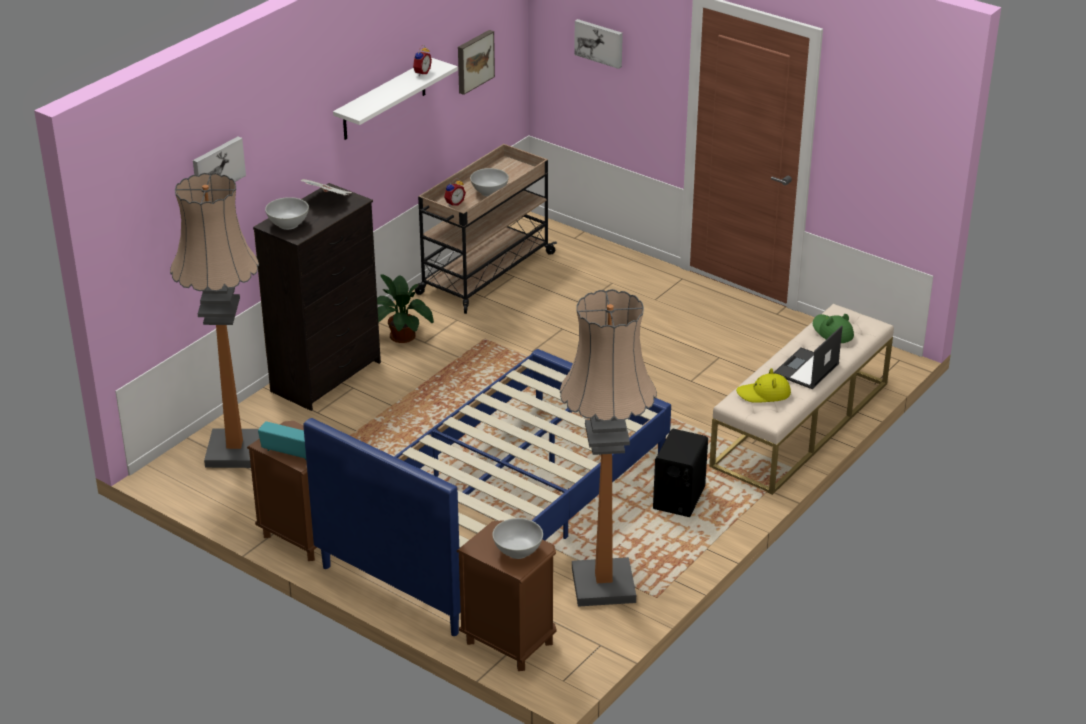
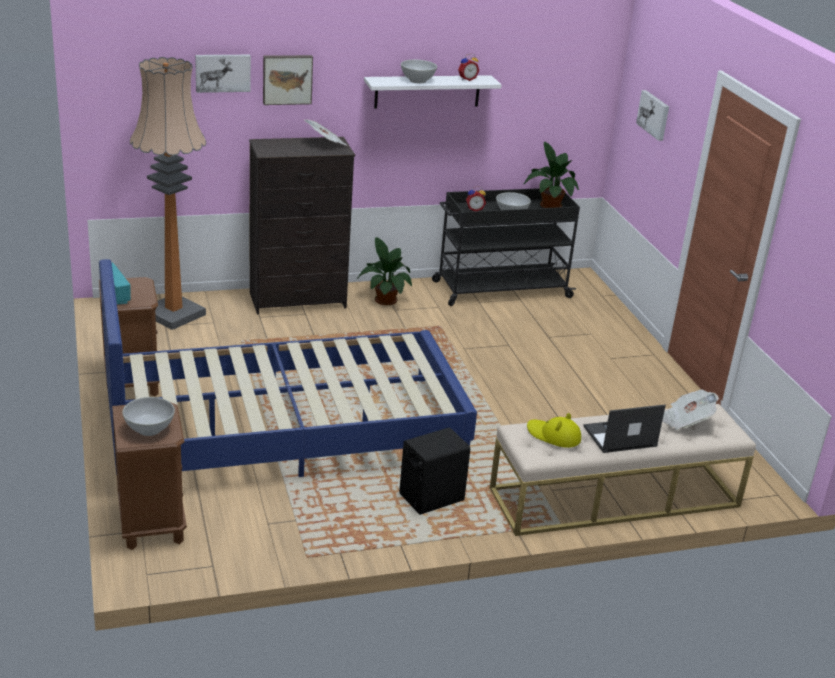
camera: 35 degrees right, 5 degrees down
(288, 225) = (273, 146): white bowl -> white bowl (417, 81)
(474, 61) = (543, 99): picture -> picture (287, 79)
(484, 274) = (500, 289): beige cart -> black cart
(506, 166) = (549, 204): none -> potted plant
(603, 585) = (280, 525): floor lamp -> none
(832, 331) = (685, 421): green hat -> newspaper

